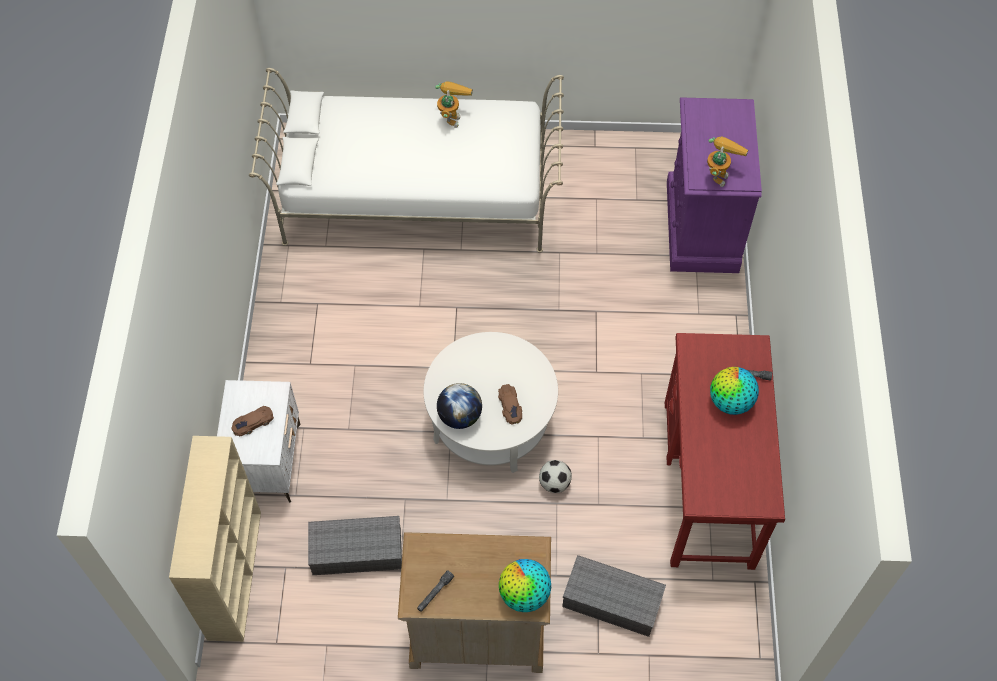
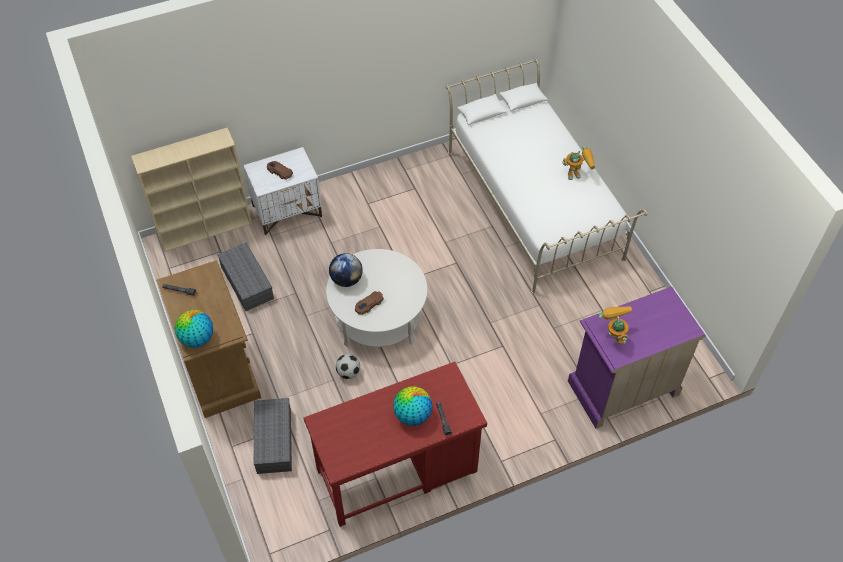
camera: 65 degrees right, 5 degrees down
(719, 173) = (613, 335): toy robot -> toy robot turned 105 degrees counterclockwise

